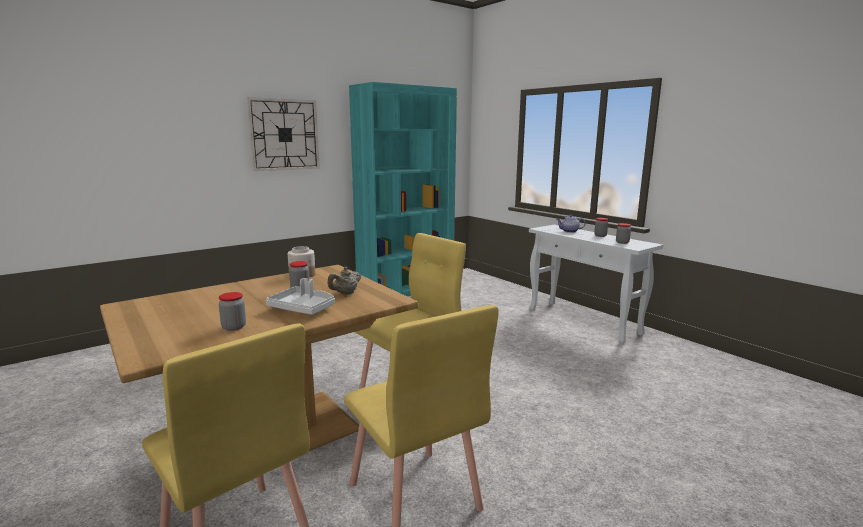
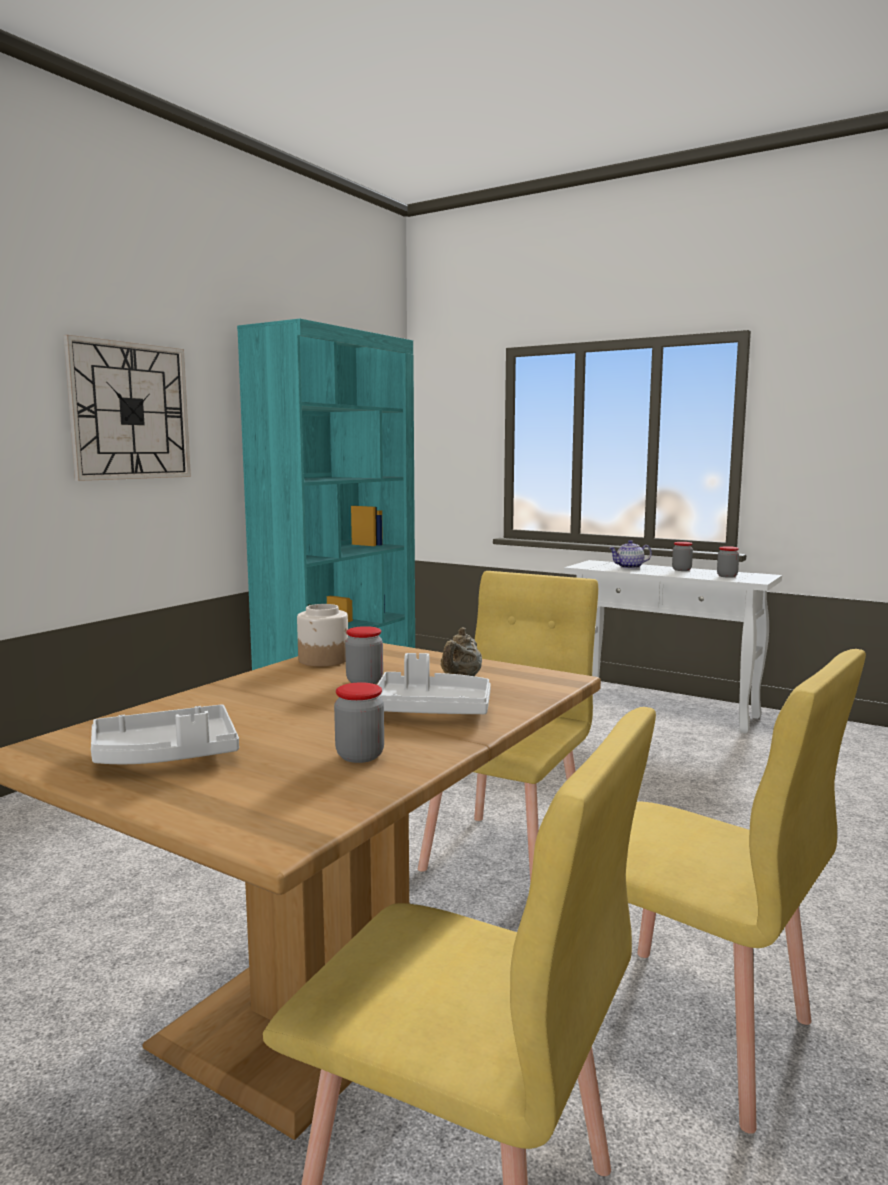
camera: 20 degrees left, 5 degrees down
(163, 315) = (166, 755): none -> grey tray

